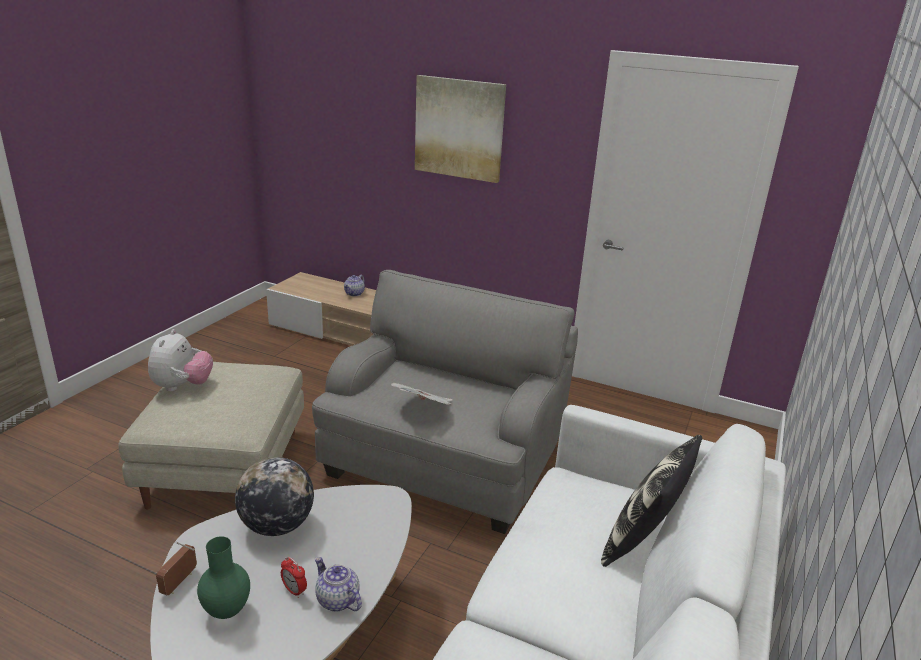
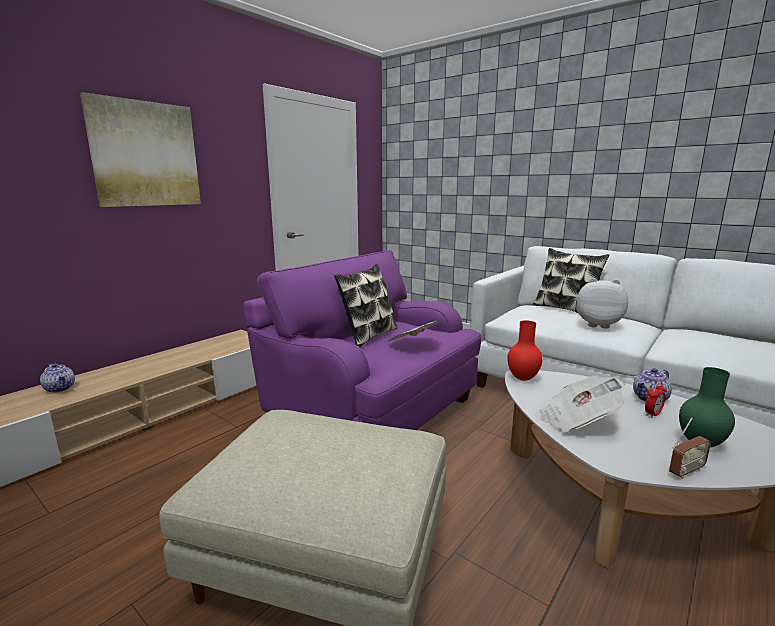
camera: 75 degrees left, 10 degrees down
(179, 582) = (686, 471): radio -> radio turned 60 degrees counterclockwise
(182, 386) = (276, 491): plush toy -> plush toy (597, 325)
(277, 526) = (576, 421): globe -> newspaper
(379, 497) = (523, 379): none -> red vase
(446, 380) = (368, 335): none -> pillow
(446, 459) = (371, 410): grey armchair -> purple armchair

